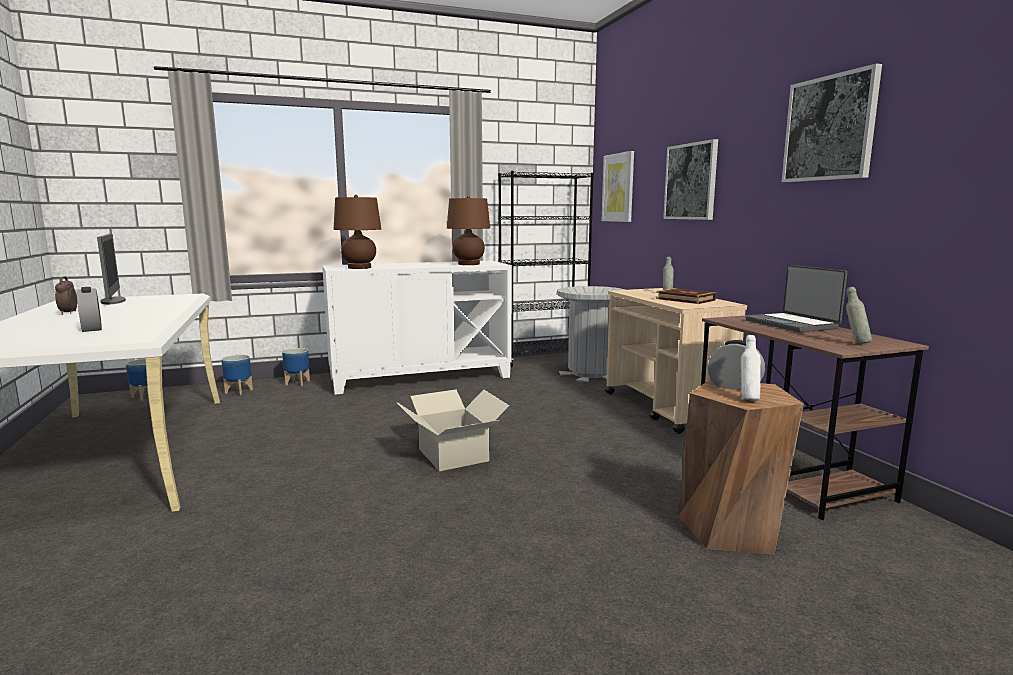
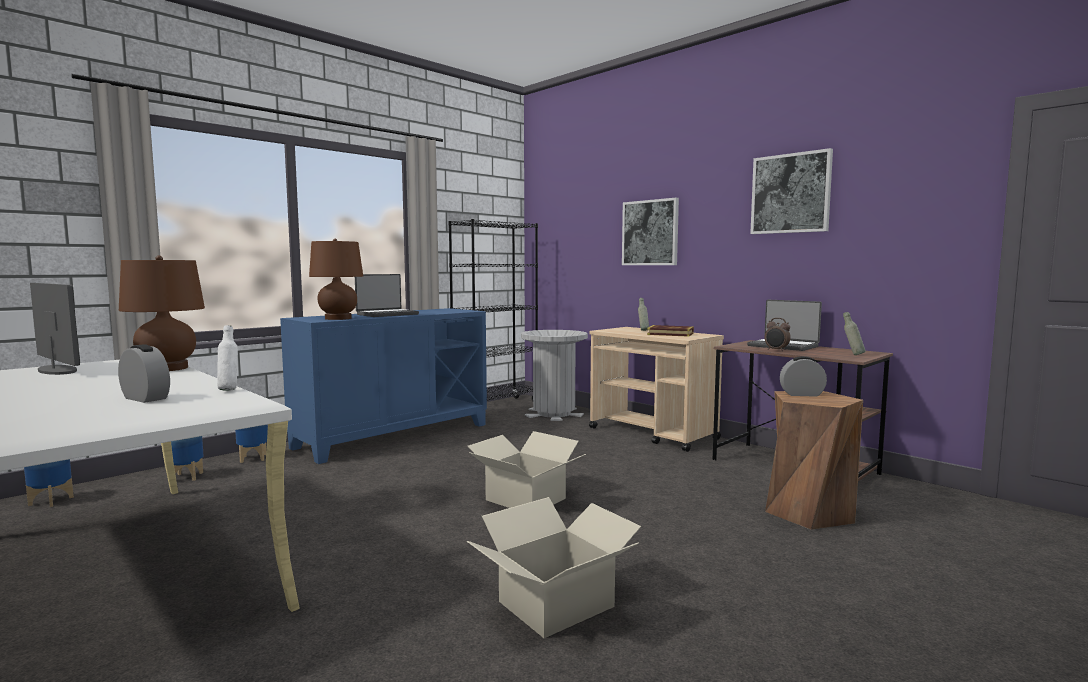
camera: 25 degrees left, 5 degrees down
(68, 313) = (38, 387): alarm clock -> alarm clock (776, 350)
(352, 557) = (555, 603): none -> cardboard box
(412, 265) = (387, 314): none -> laptop
(420, 377) = (393, 436): white cabinet -> blue cabinet
(469, 264) = (441, 311): brown table lamp -> brown table lamp (167, 368)
(618, 187) = (560, 237): picture -> none
(748, 399) = (828, 401): white bottle -> white bottle (229, 389)

